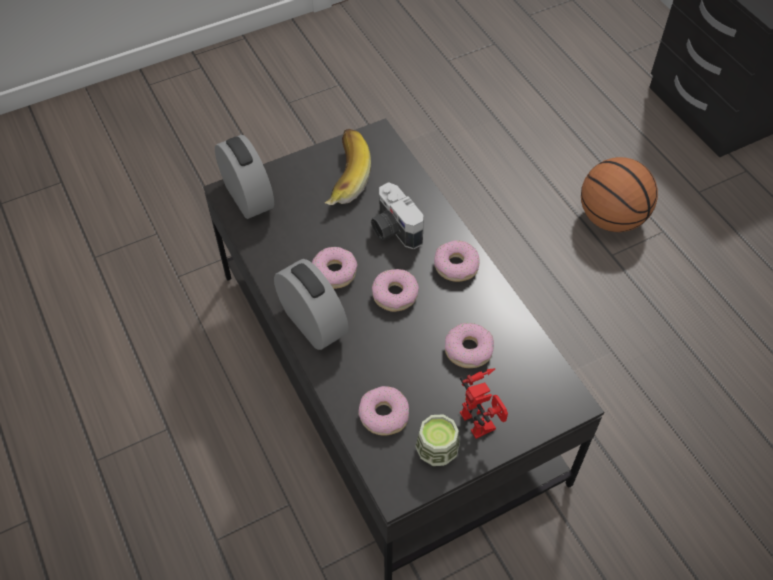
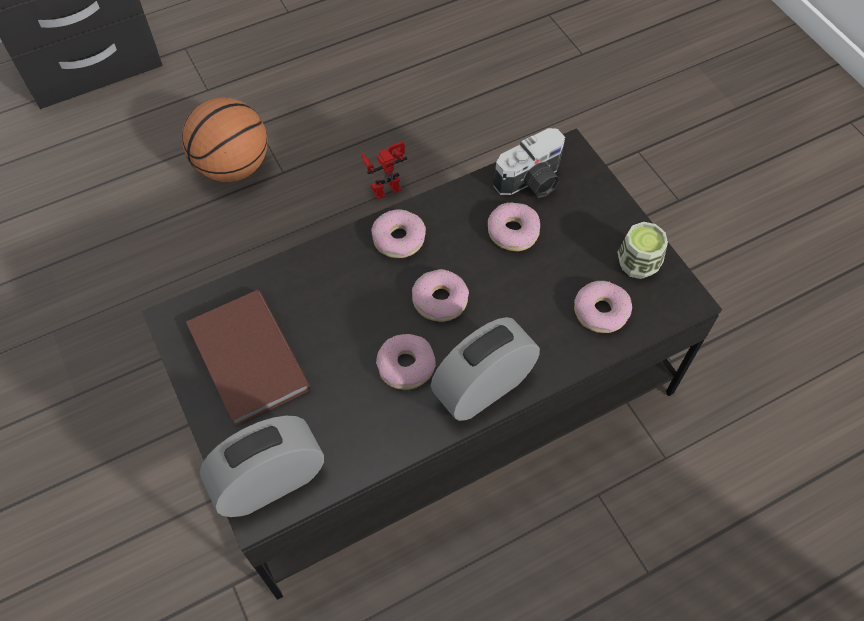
camera: 90 degrees left, 5 degrees up
(342, 177) = (246, 361): banana -> brown book
(393, 230) = (341, 302): camera -> camera (532, 182)
(483, 421) = (598, 223): toy robot -> toy robot (386, 184)

